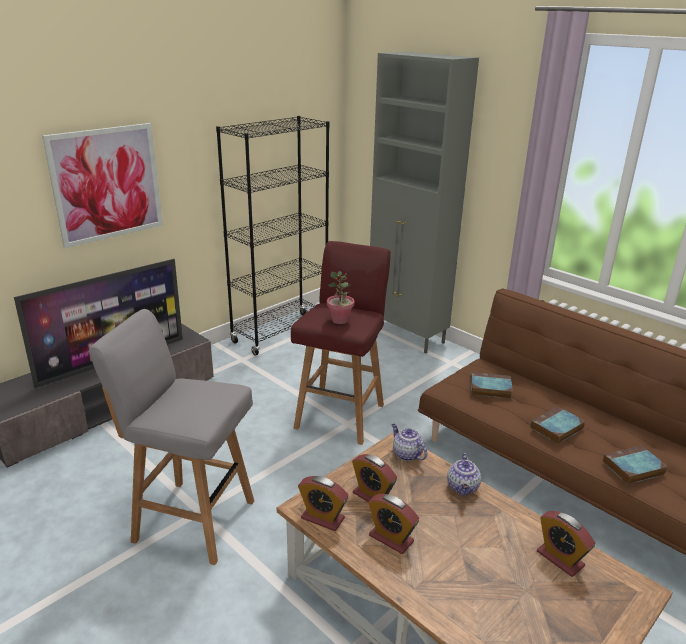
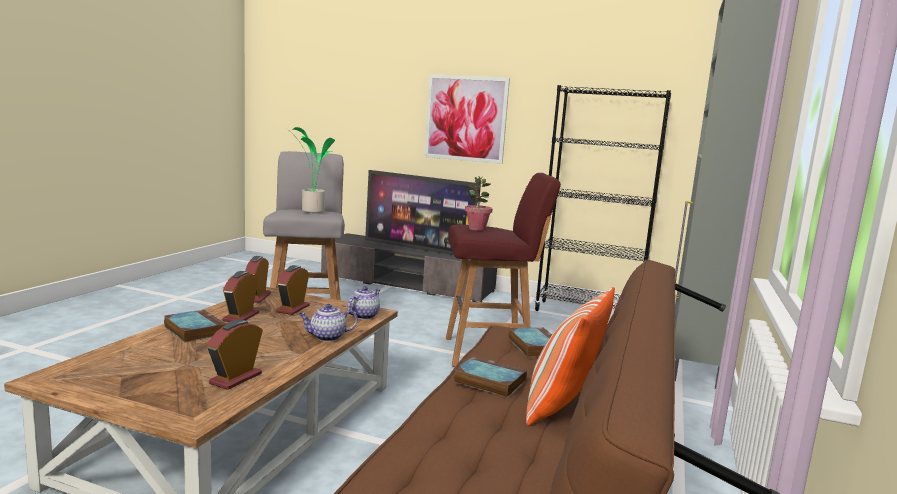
camera: 65 degrees right, 15 degrees down
(204, 397) = (311, 211): none -> potted plant
(593, 412) = (562, 407): none -> pillow
(632, 468) = (443, 428): book -> book (193, 330)

